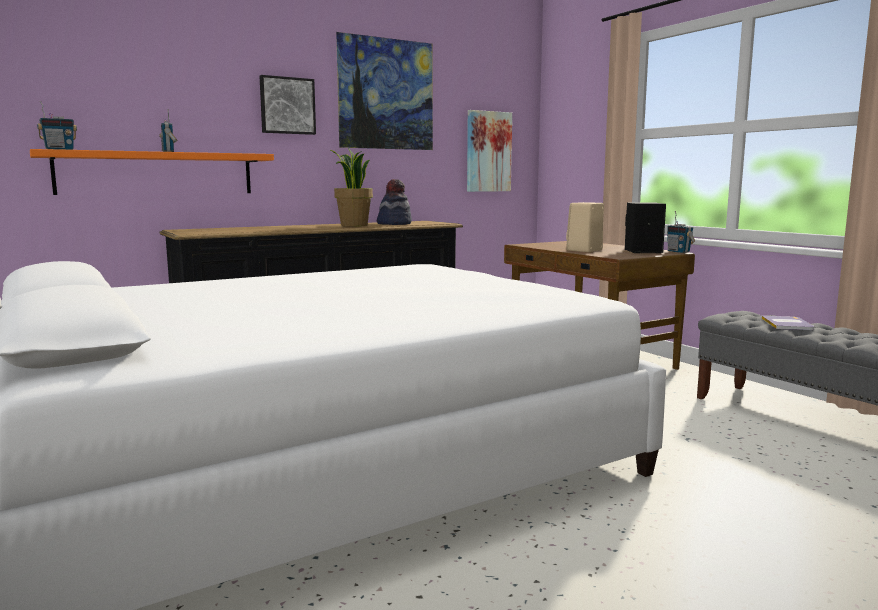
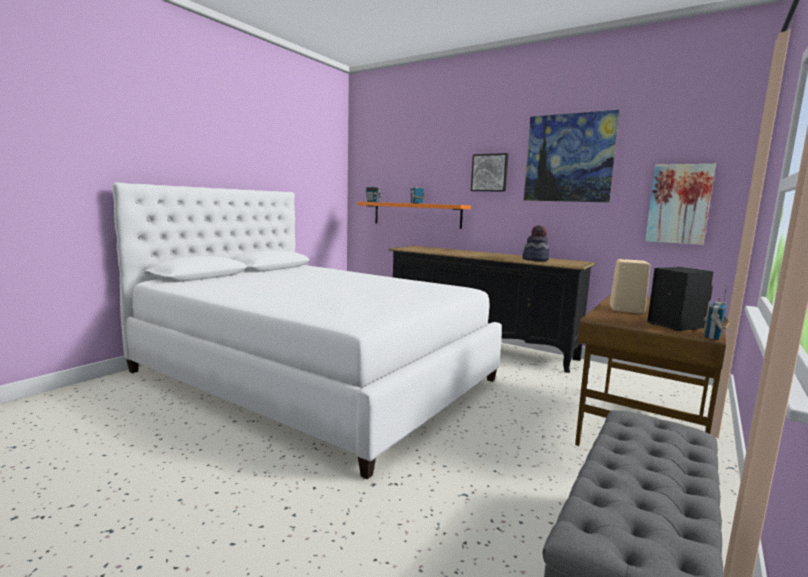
camera: 65 degrees right, 0 degrees up
(353, 225) = (503, 256): potted plant -> none
(787, 324) = (647, 454): book -> none

